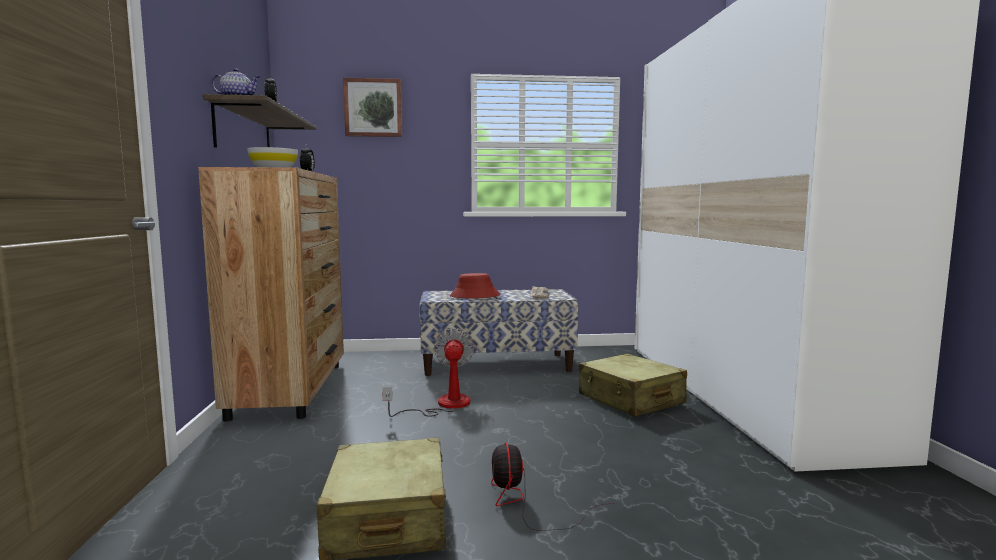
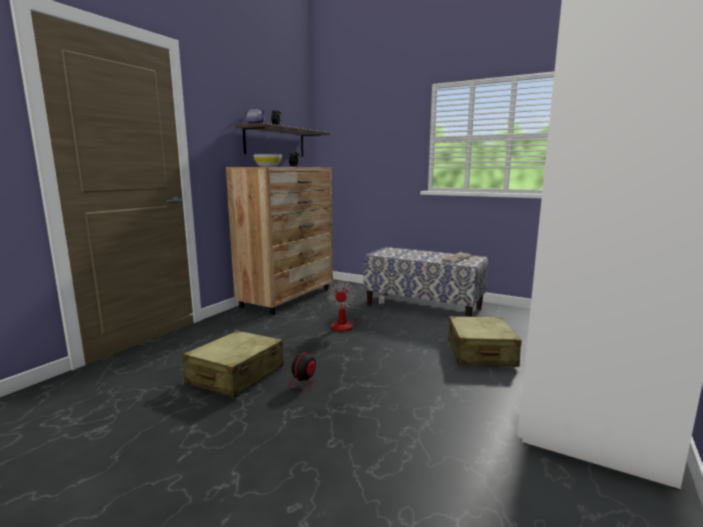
camera: 35 degrees right, 5 degrees up
(373, 108) = (366, 117): picture -> none
(443, 405) = (349, 325): fan -> fan turned 150 degrees clockwise
(474, 296) = (407, 254): red hat -> none

